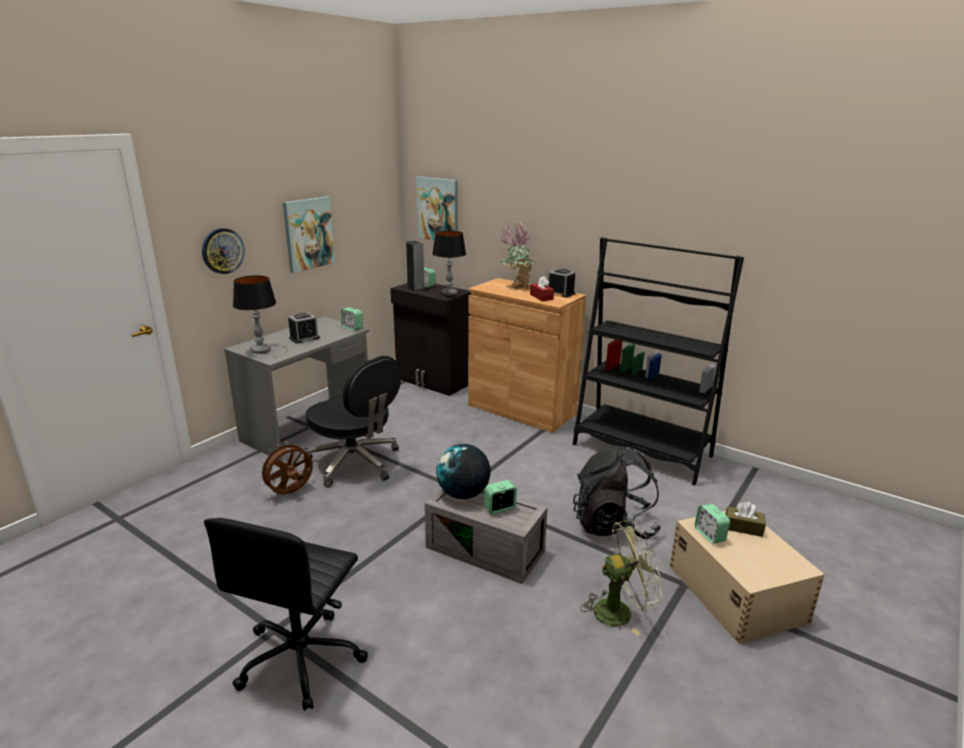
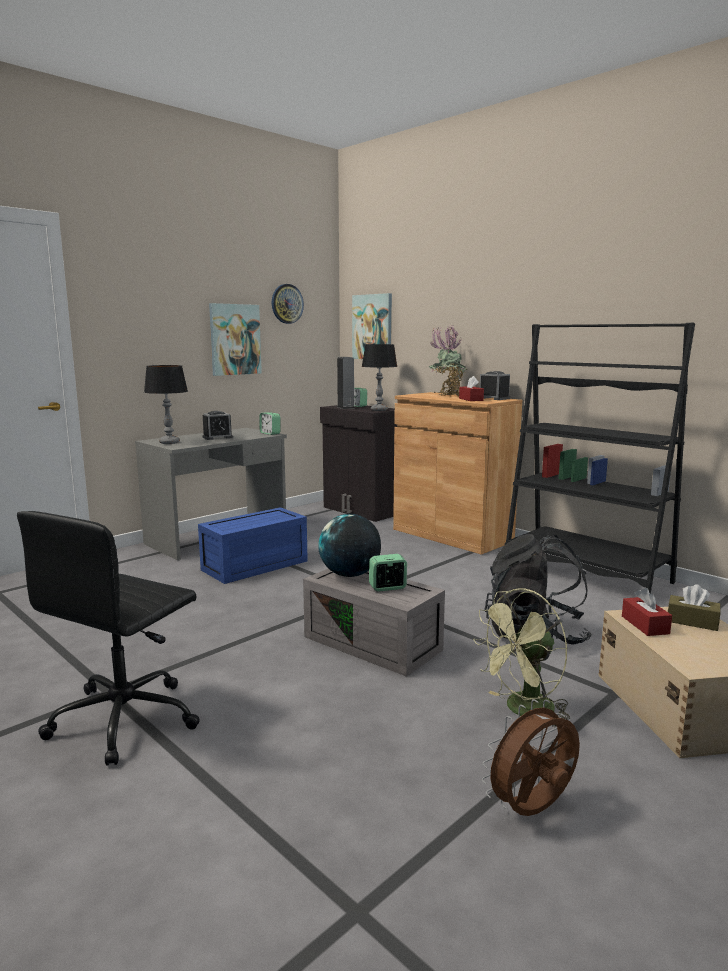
camera: 10 degrees right, 10 degrees down
(222, 251) = (142, 341): wall clock -> wall clock (287, 304)
(290, 493) = (177, 584): brown fan -> brown fan (532, 811)
(355, 463) = (254, 566): black office chair -> blue storage box
(620, 610) = (523, 711): green fan -> green fan turned 150 degrees clockwise
(709, 535) = (645, 625): alarm clock -> red tissue box

